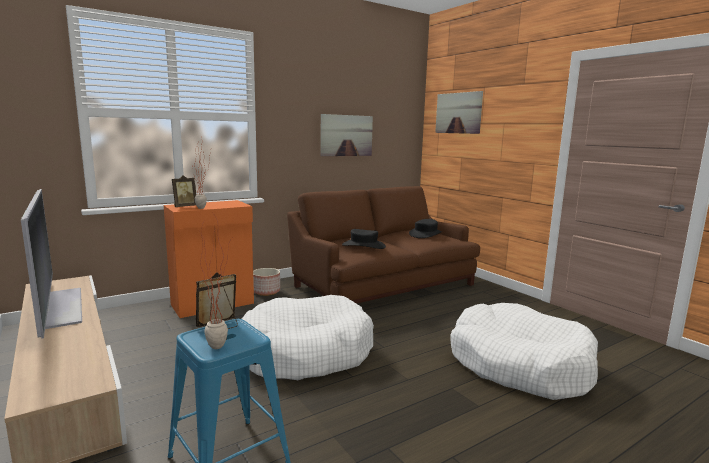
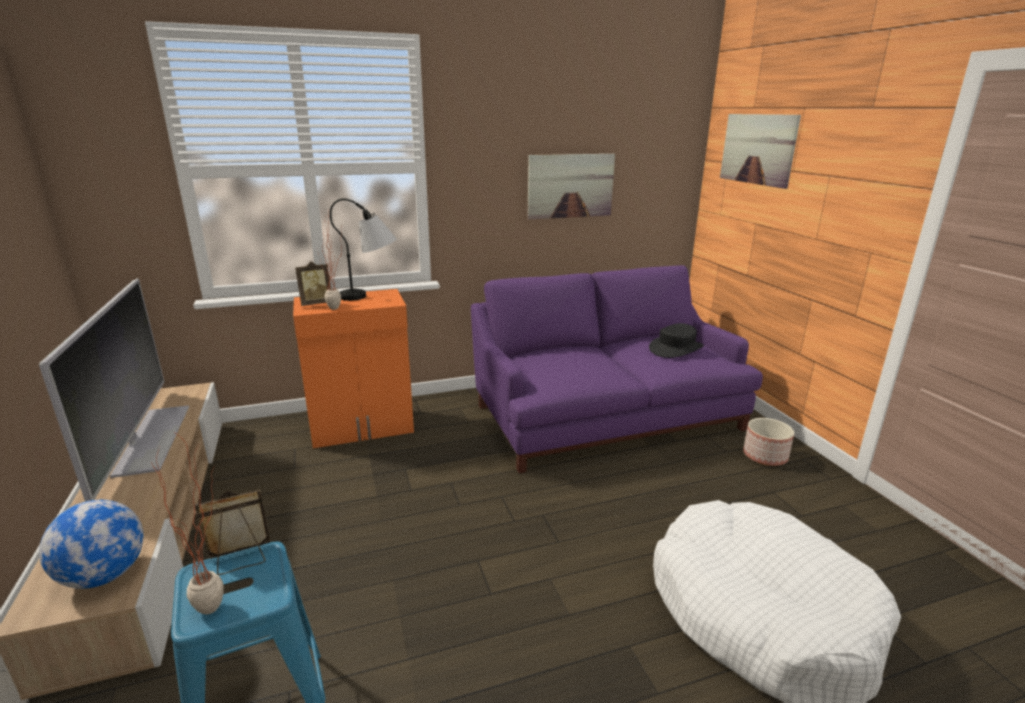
camera: 15 degrees right, 10 degrees up
(78, 377) = (105, 575): none -> globe
(222, 203) = (371, 296): none -> table lamp
(266, 291) = (438, 412): planter -> planter (765, 456)
(305, 352) = (443, 535): white dog bed -> none
(363, 245) = (567, 368): black hat -> none
(382, 284) = (605, 414): brown sofa -> purple sofa

